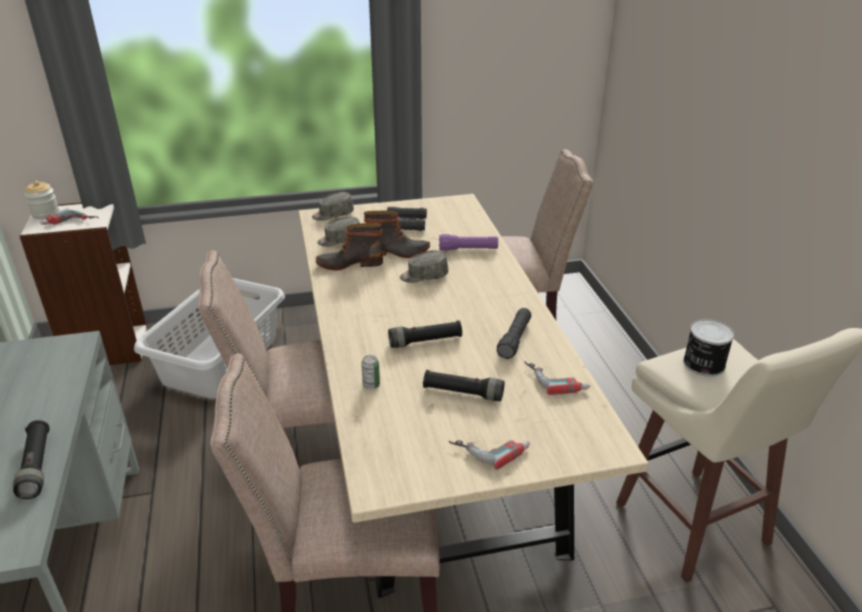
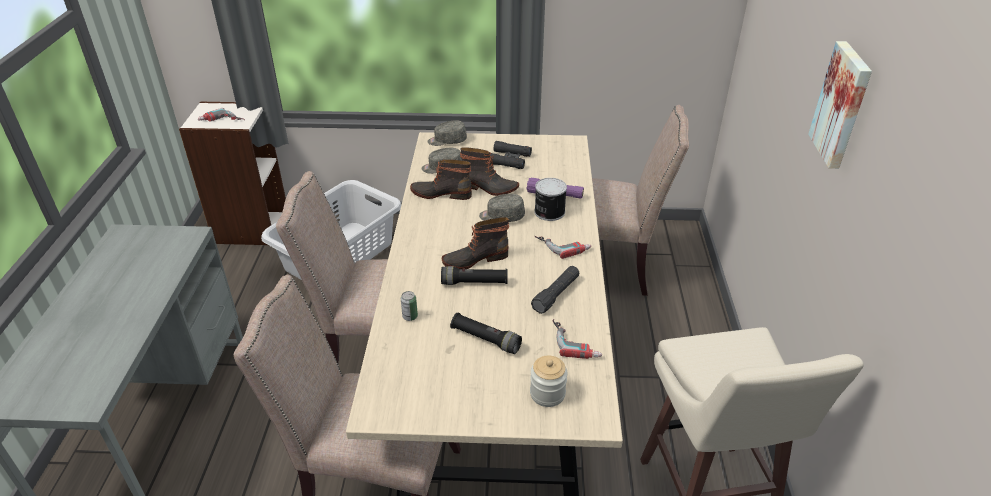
camera: 15 degrees right, 5 degrees up
(36, 466) = (123, 339): black flashlight -> none
(45, 214) = (206, 110): jar -> jar (547, 394)
(414, 319) = (475, 259): none -> boot
(490, 447) = (486, 396): power drill -> power drill (563, 245)
(703, 364) = (721, 354): can -> can (548, 212)
(771, 103) = (842, 105): none -> picture

